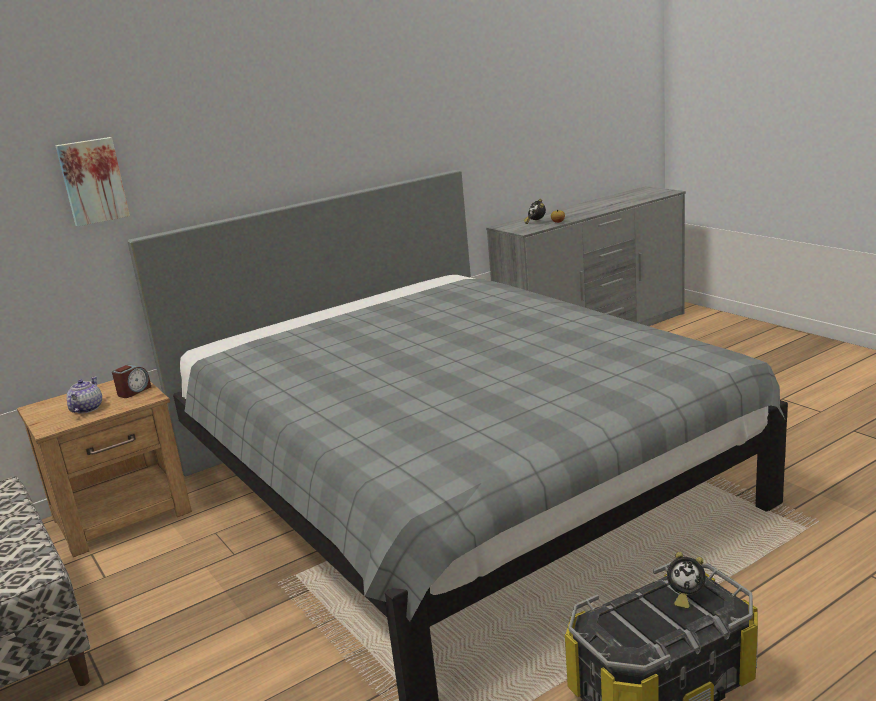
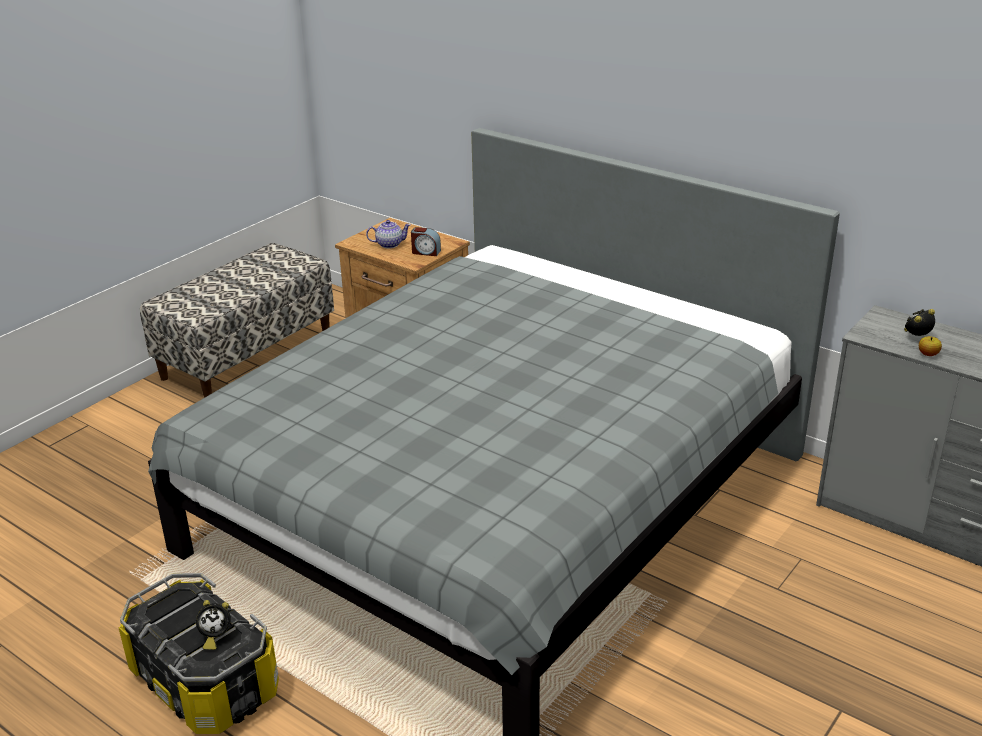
camera: 70 degrees right, 10 degrees up
(92, 181) = (468, 66): picture -> none
(684, 596) = (215, 637): alarm clock -> alarm clock turned 90 degrees counterclockwise

